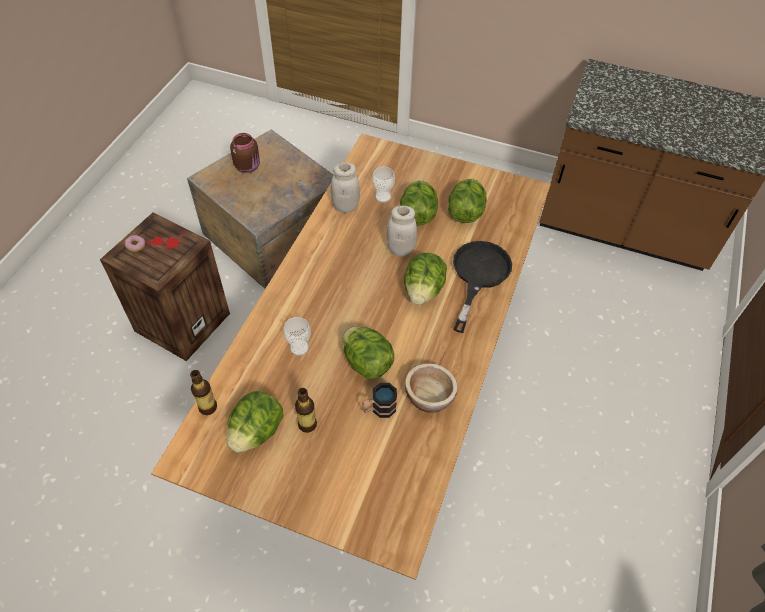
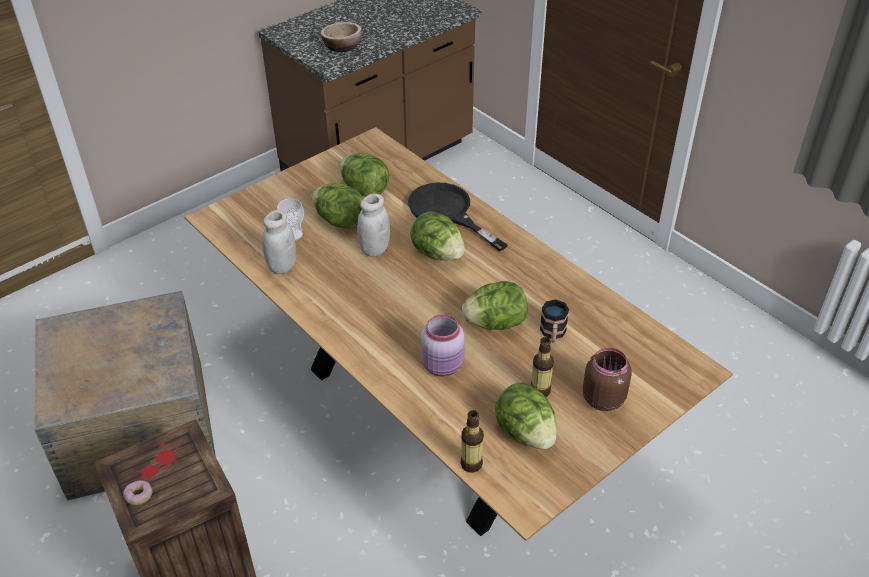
camera: 60 degrees left, 10 degrees down
(248, 167) = (78, 362): brown jar -> brown jar (603, 398)
(299, 347) = (443, 366): cup -> pink jar
(429, 396) = (559, 296): bowl -> bowl (342, 47)

